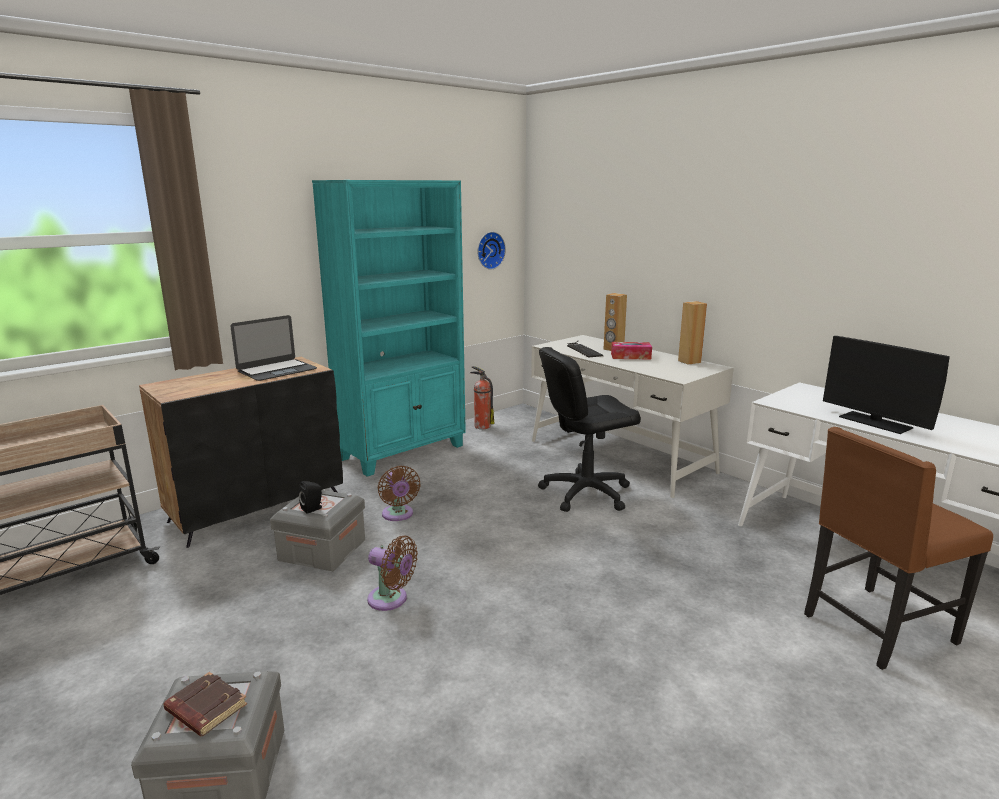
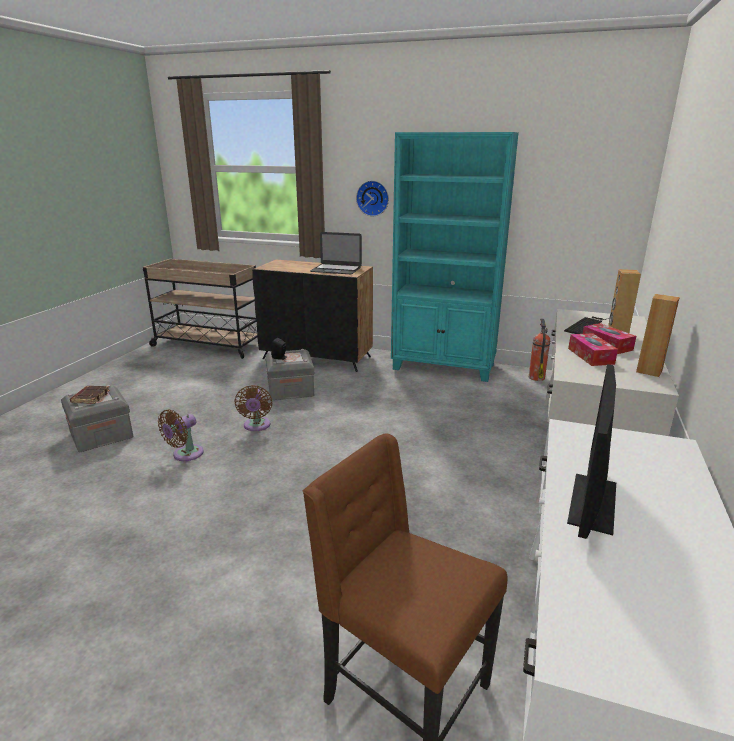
camera: 60 degrees right, 5 degrees up
(398, 515) = (354, 395): brown fan -> brown fan (185, 455)
(489, 250) = (596, 207): wall clock -> wall clock (373, 198)
(585, 493) = (480, 454): black office chair -> none
(648, 365) = (590, 356): none -> tissue box

